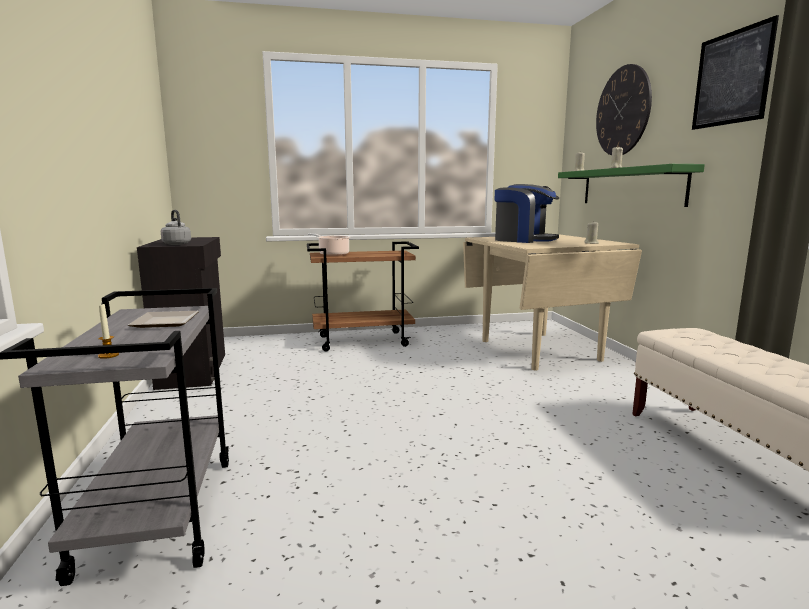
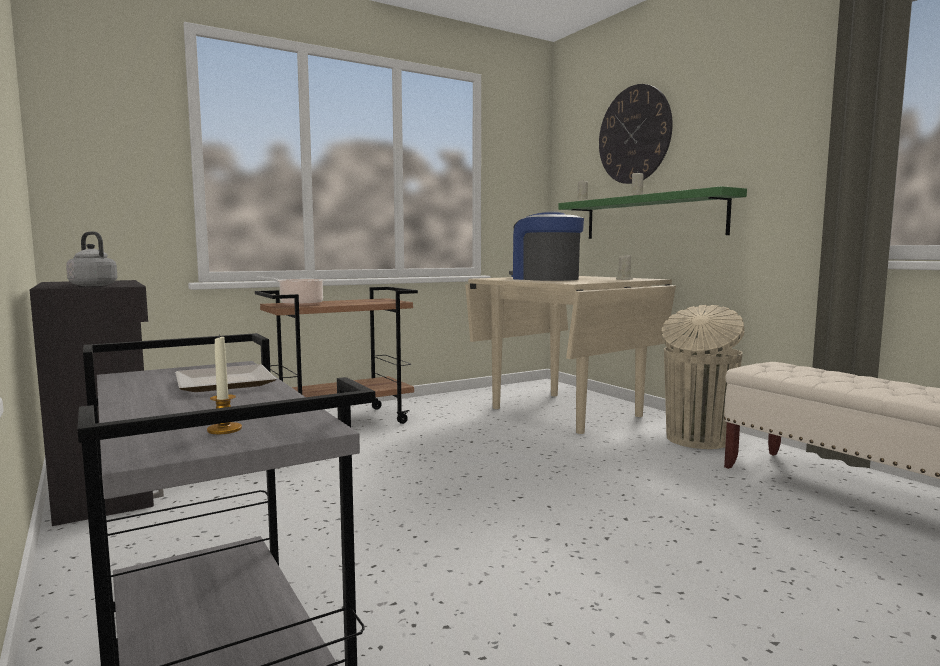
camera: 20 degrees left, 5 degrees down
(523, 240) = (544, 279): coffee machine -> coffee machine turned 135 degrees counterclockwise
(632, 387) = (697, 440): none -> beige trash can
(731, 78) = (772, 99): picture -> none

